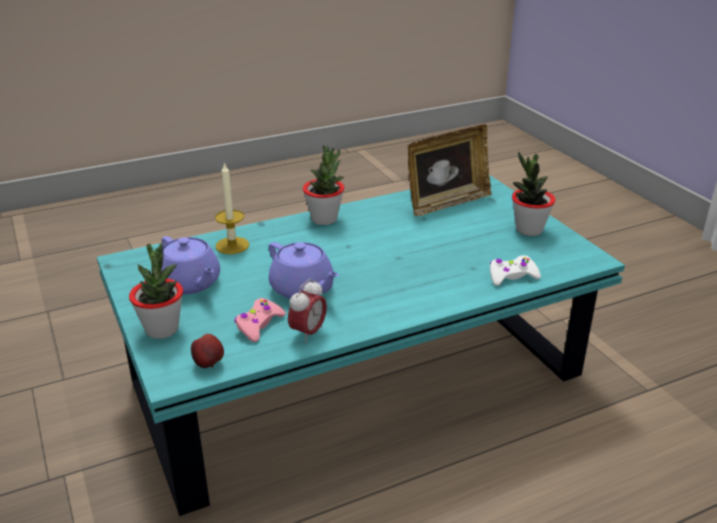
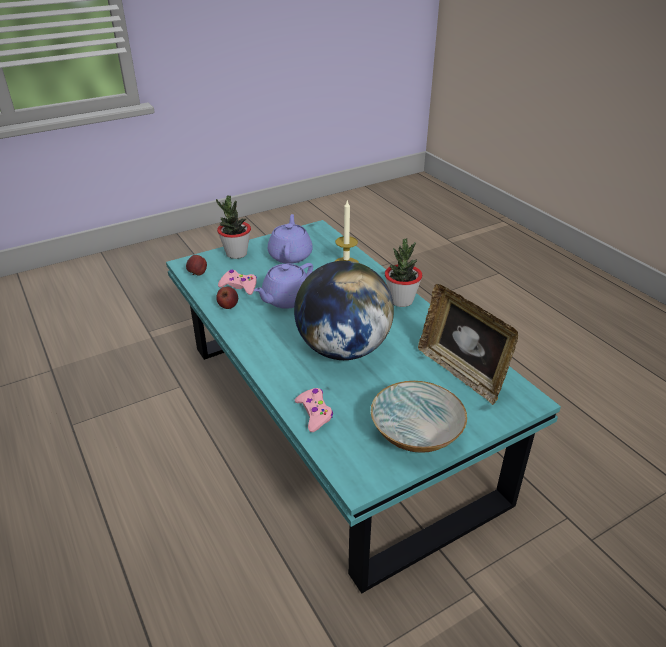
camera: 85 degrees right, 5 degrees up
(190, 283) = (290, 255): purple teapot -> purple teapot turned 135 degrees clockwise
(308, 333) = (228, 306): alarm clock -> apple
(409, 256) = (343, 349): none -> globe
(512, 276) = (314, 413): white game controller -> pink game controller
(529, 230) = (417, 433): potted plant -> bowl

